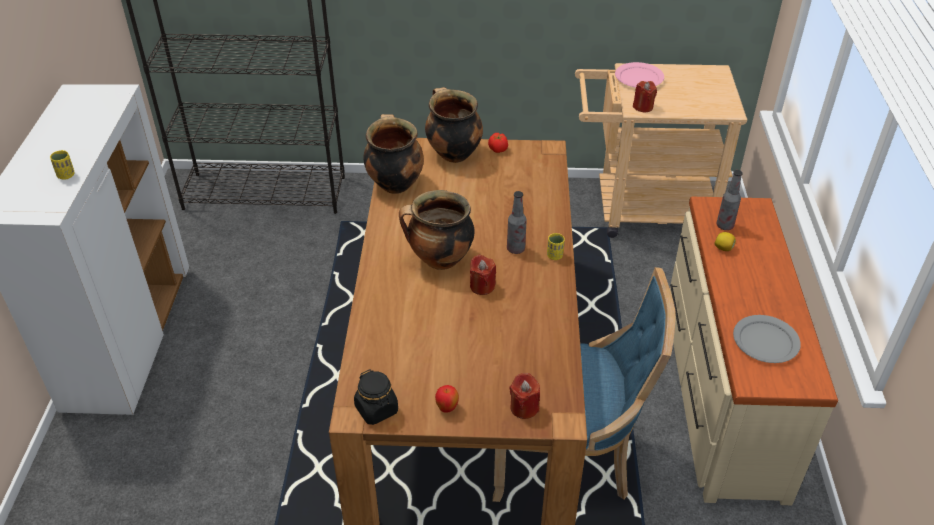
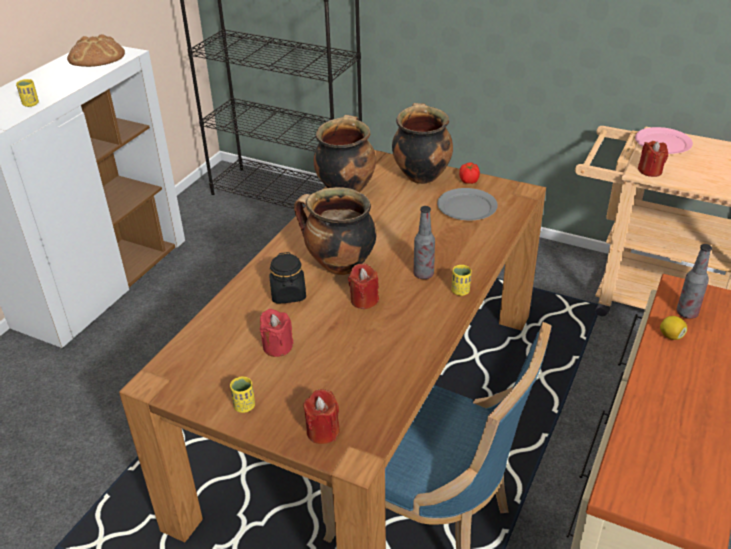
camera: 25 degrees right, 5 degrees down
(87, 103) = (96, 56): none -> bread
(377, 409) = (177, 385): black jar -> black jar (288, 294)
(438, 349) = (277, 347): none -> red candle
(447, 408) = (244, 406): apple -> yellow cup
(766, 341) = (665, 453): grey plate -> grey plate (467, 207)

